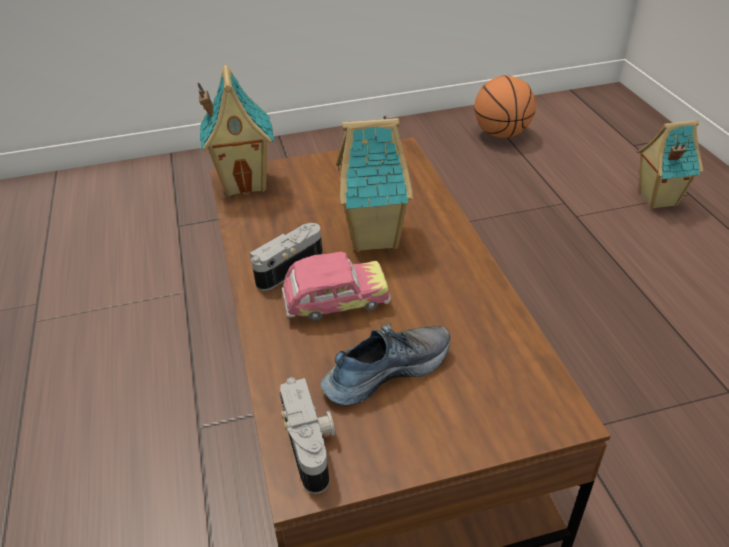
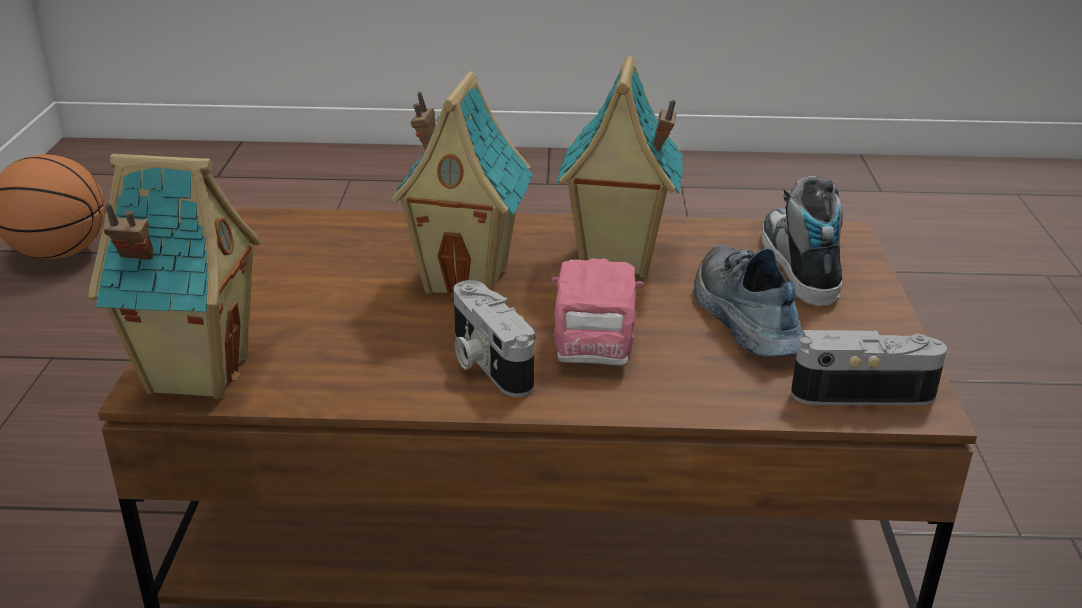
camera: 75 degrees left, 10 degrees down
(487, 392) = (798, 265): none -> shoe
(656, 199) = (339, 200): toy house -> toy house (615, 260)

